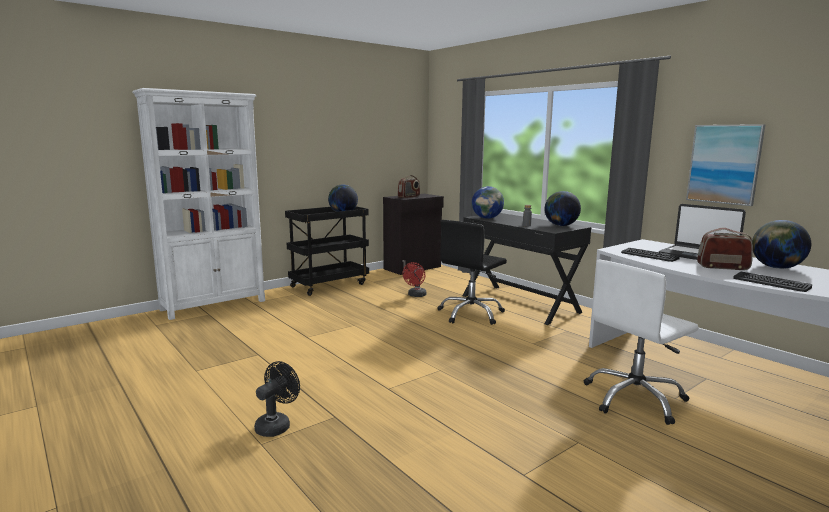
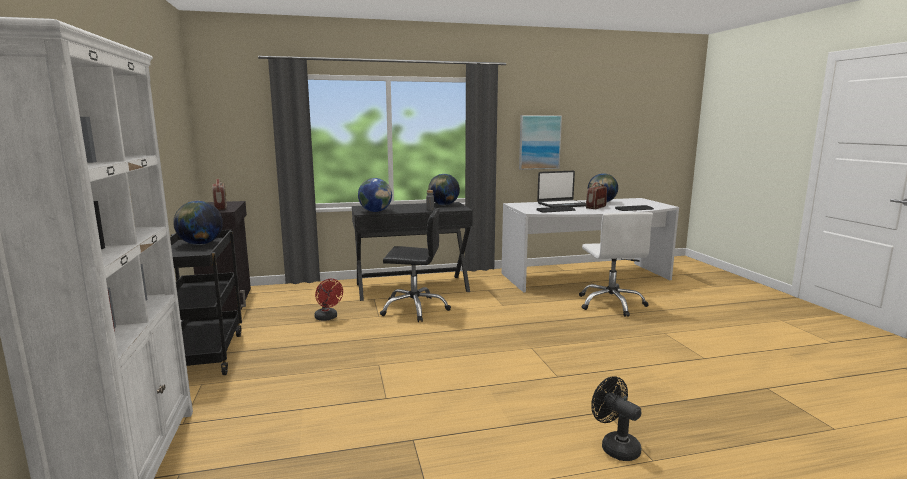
camera: 65 degrees left, 0 degrees up
(471, 314) = (414, 308): black office chair -> black office chair turned 60 degrees counterclockwise

